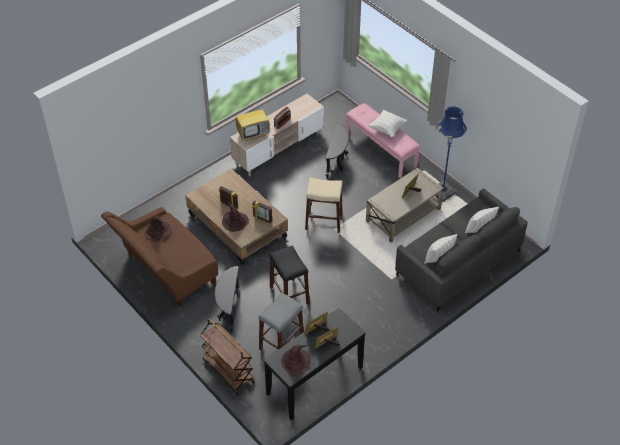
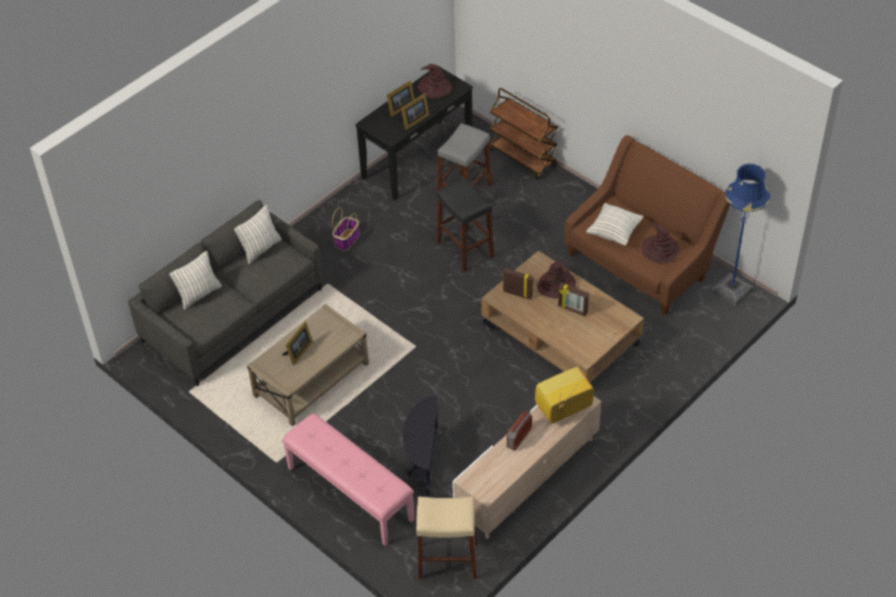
camera: 175 degrees right, 0 degrees up
(228, 310) = (541, 223): black side table -> none
(323, 222) = (432, 356): beige stool -> beige stool (448, 560)
(376, 313) = (347, 239): none -> basket
(387, 129) = (337, 458): pillow -> pillow (614, 232)
(442, 192) = (248, 425): blue floor lamp -> blue floor lamp (732, 290)

